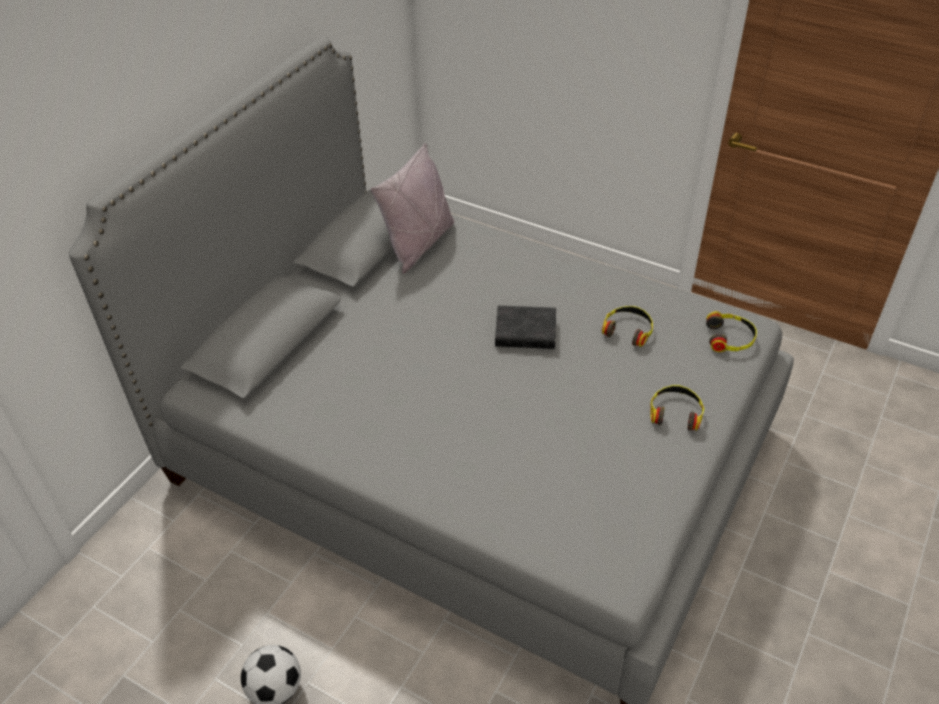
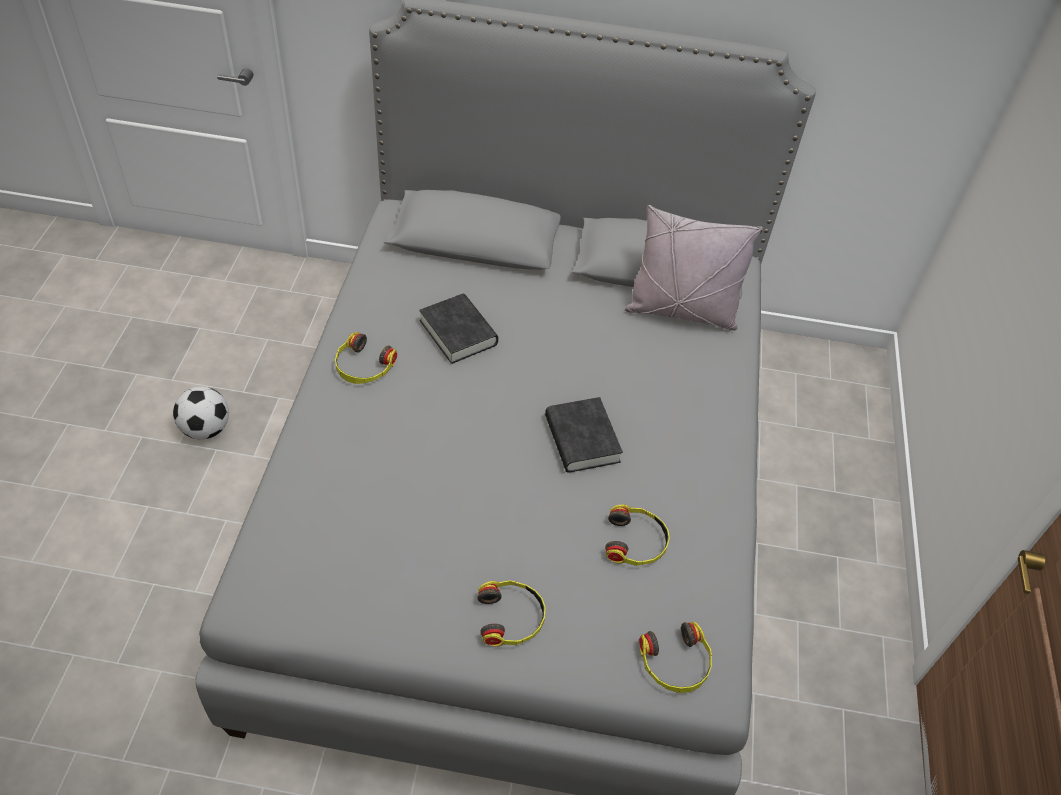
camera: 65 degrees right, 5 degrees up
(378, 378) = (458, 333): none -> black book
(387, 451) = (363, 366): none -> headphones

